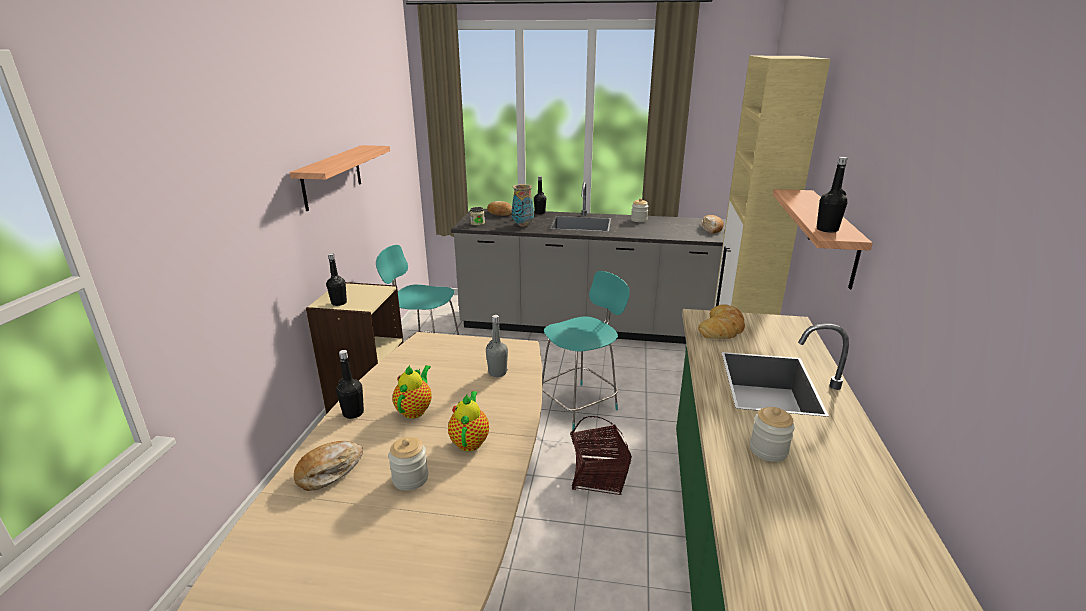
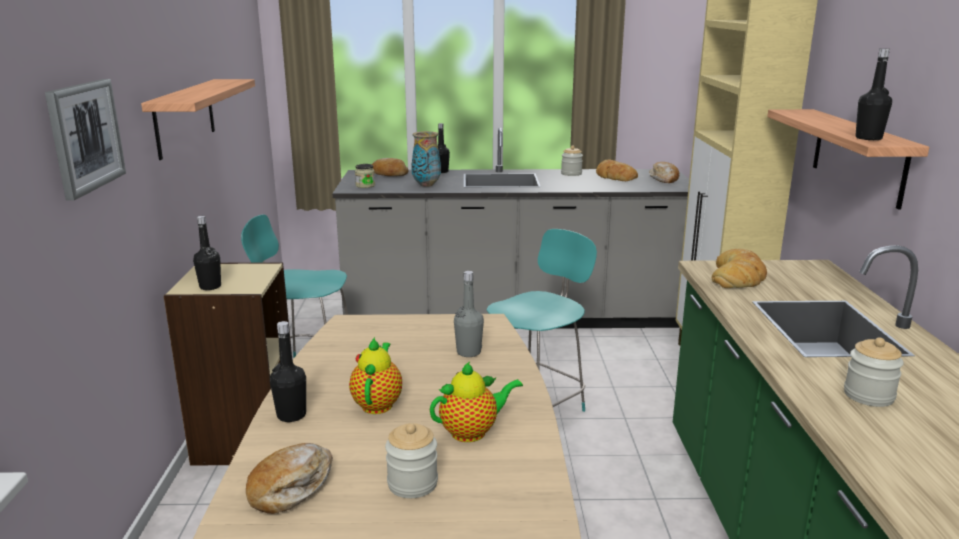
camera: 10 degrees left, 5 degrees down
(235, 203) = (85, 136): none -> picture
(470, 441) = (472, 432): teapot -> teapot turned 75 degrees clockwise
(598, 476) = (588, 492): basket -> none
(672, 224) = (614, 176): none -> bread

